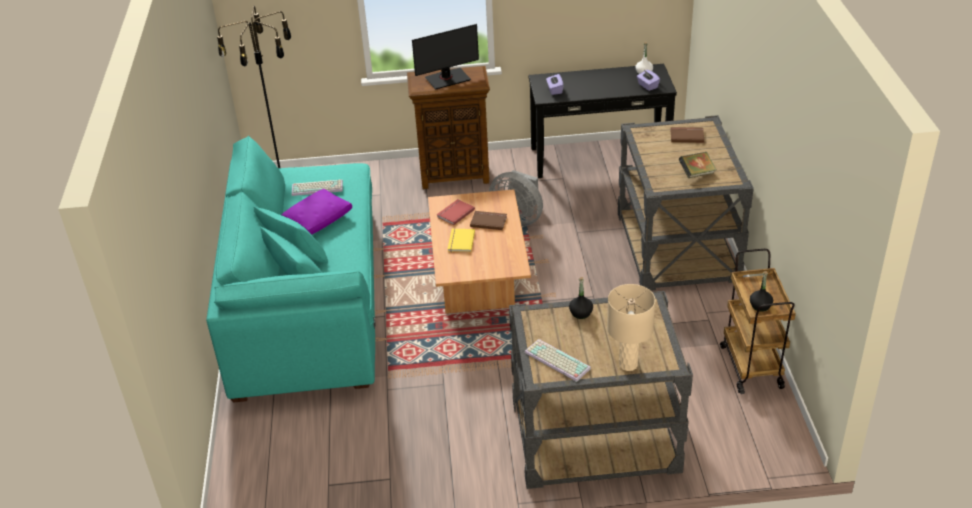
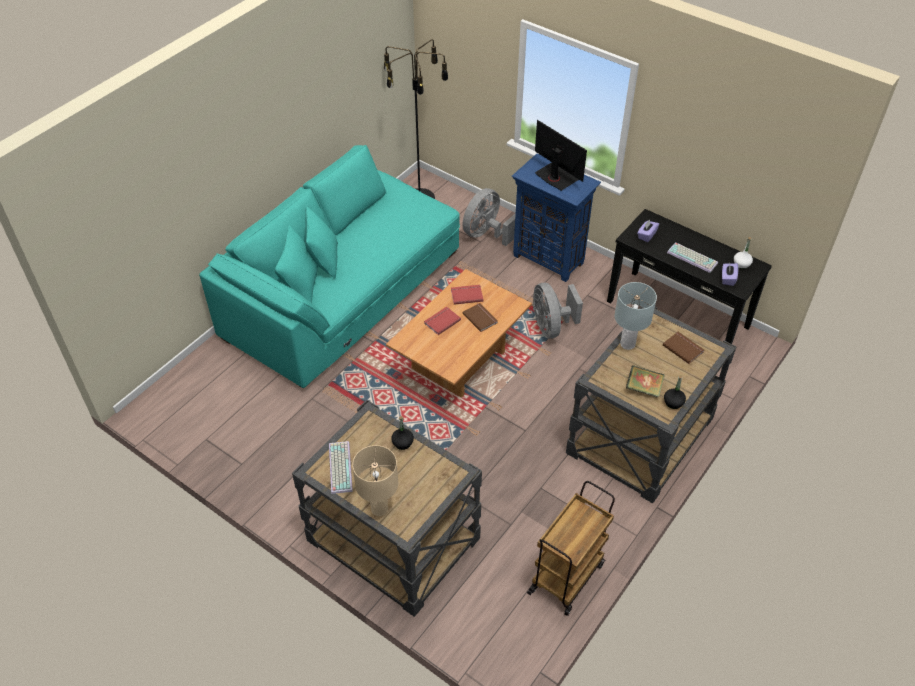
camera: 40 degrees right, 10 degrees up
(318, 187) = (398, 213): keyboard -> keyboard (693, 257)
(318, 219) = (369, 239): purple pillow -> none
(379, 186) = (487, 234): none -> grey fan
(447, 79) = (556, 177): monitor -> monitor turned 150 degrees counterclockwise
(455, 175) = (549, 259): brown cabinet -> blue cabinet
(460, 241) = (441, 321): yellow book -> red book
(647, 155) = (627, 344): none -> grey table lamp
(760, 306) = (564, 538): black bottle -> black bottle (673, 403)

